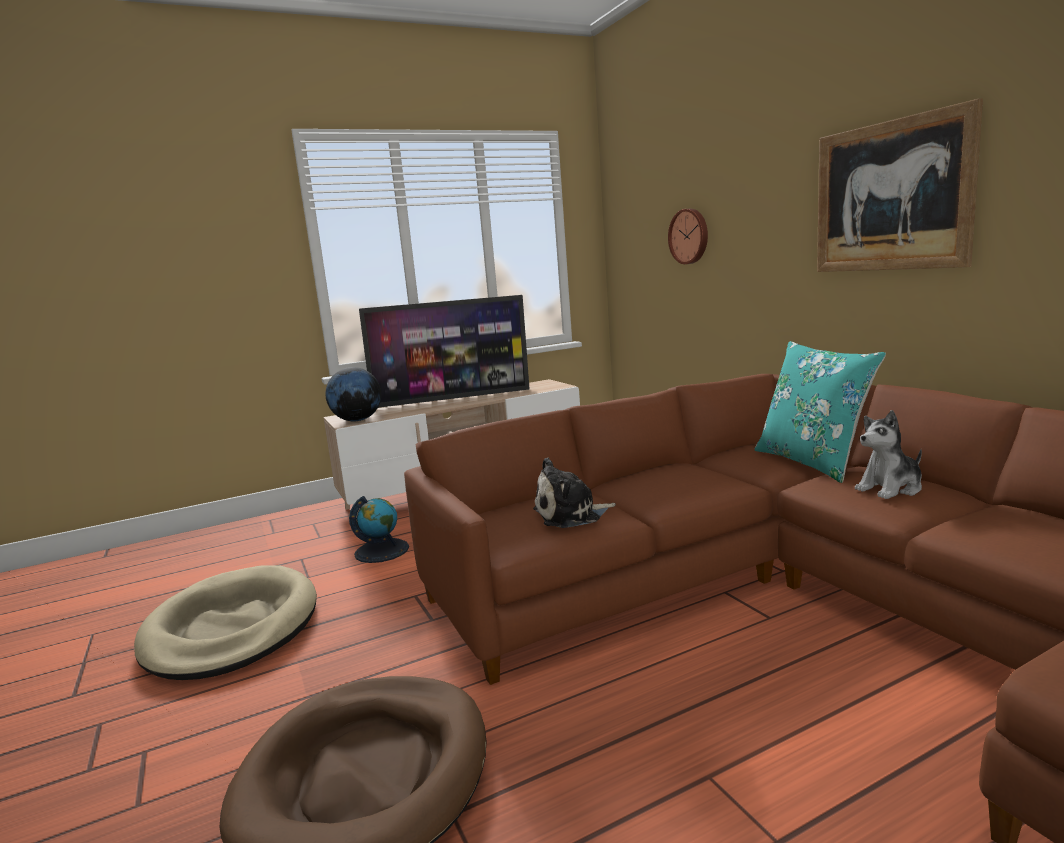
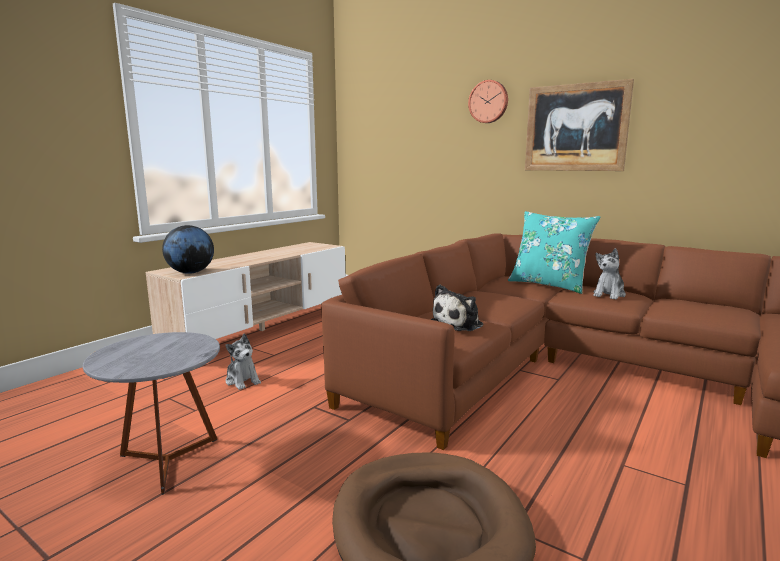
camera: 30 degrees left, 0 degrees up
(232, 628) = (167, 462): beige dog bed -> grey side table
(382, 550) = (242, 381): globe -> plush toy
(452, 398) = (252, 255): television -> none
(689, 236) = (420, 142): wall clock -> wall clock (488, 102)

